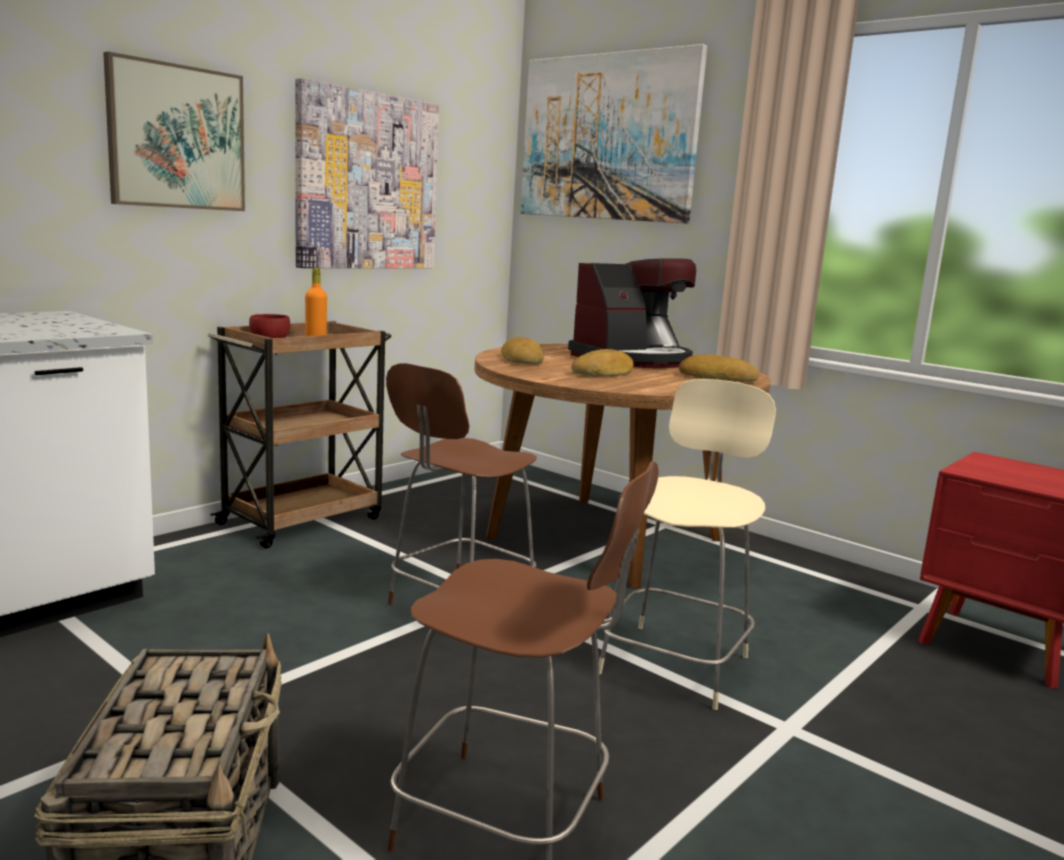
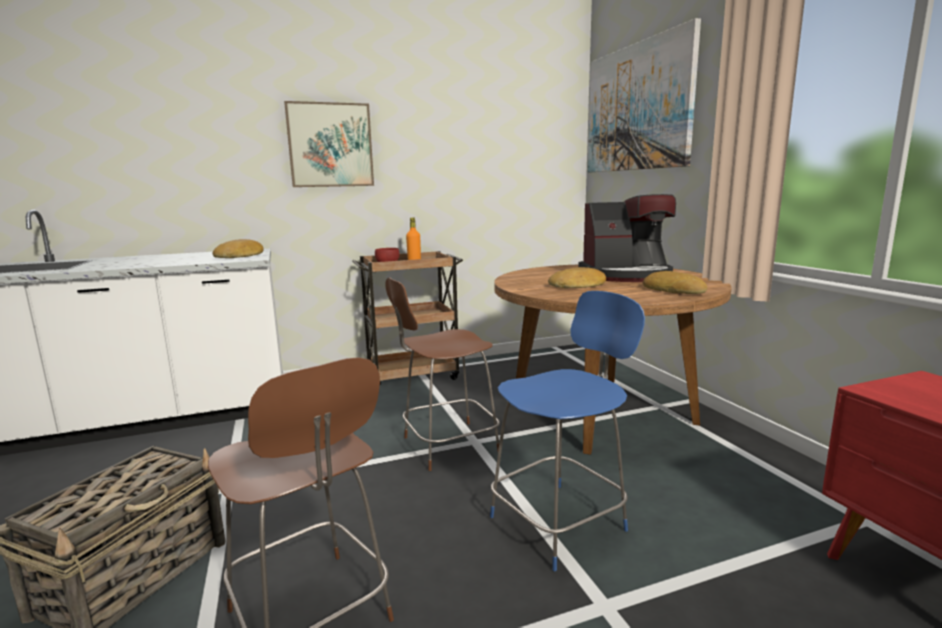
camera: 30 degrees right, 0 degrees up
(367, 182) = (463, 160): picture -> none
(523, 360) = (535, 275): bread -> bread (241, 256)
(676, 662) = (561, 521): beige chair -> blue chair

